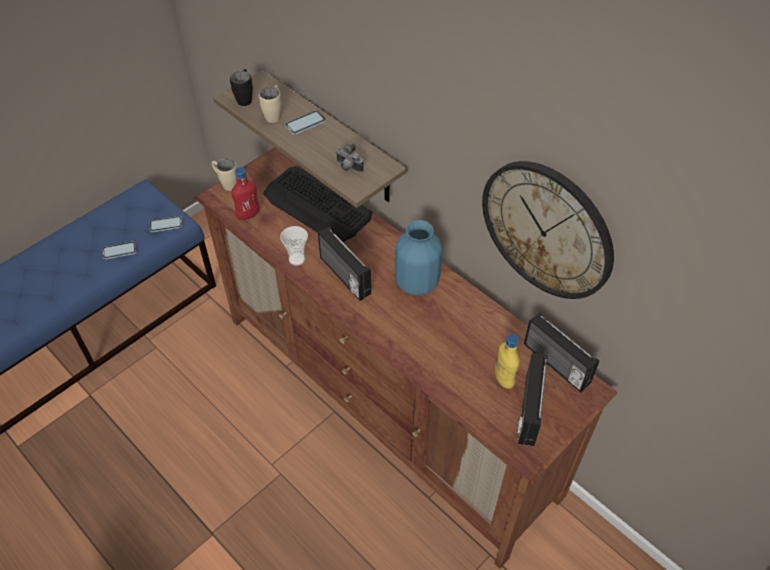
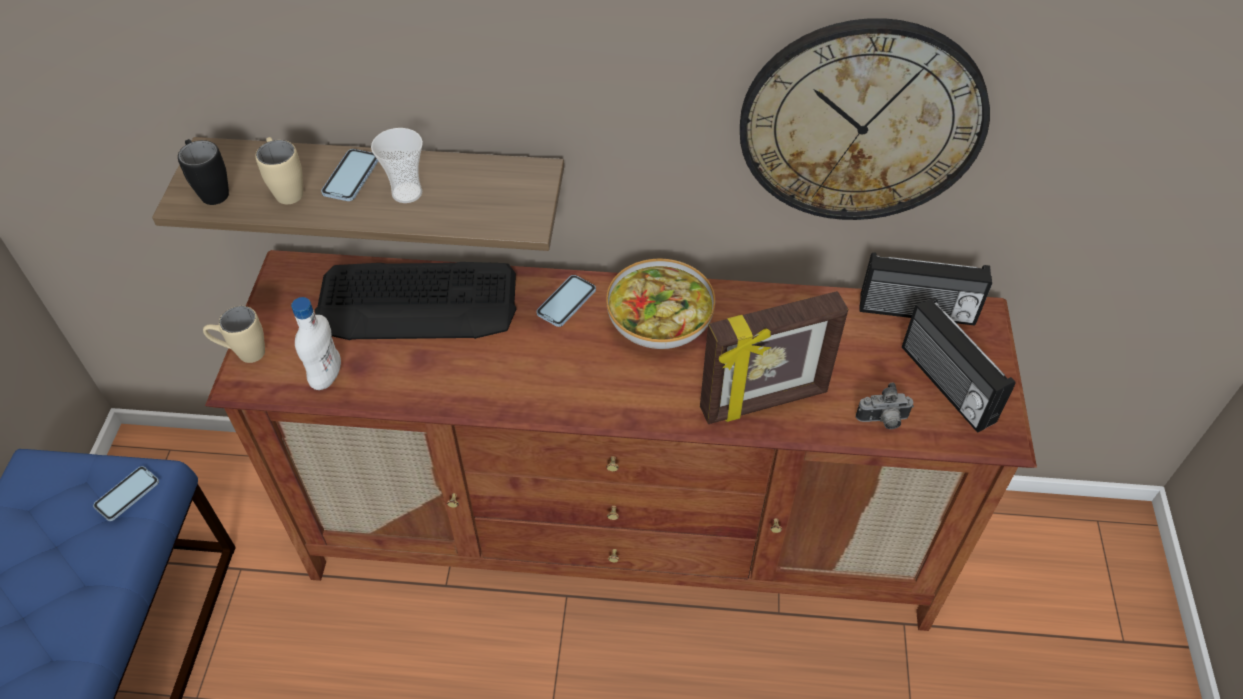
camera: 40 degrees left, 0 degrees up
(119, 251) = (81, 585): phone -> phone (566, 302)
(248, 215) = (326, 376): red bottle -> white bottle
(297, 259) = (466, 392): cup -> cup (407, 193)
(344, 276) = (557, 373): radio -> none
(348, 167) = (483, 202): camera -> camera (883, 421)
(416, 282) = (659, 320): blue vase -> bowl
(425, 354) = (764, 402): none -> picture frame
(504, 379) = (883, 368): yellow bottle -> none

